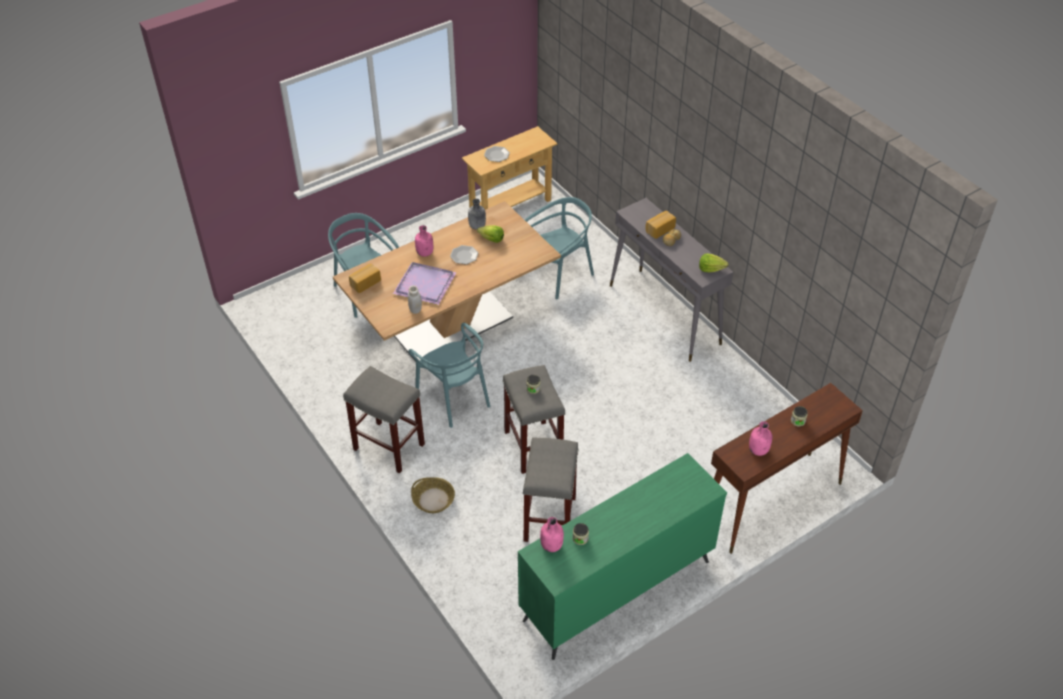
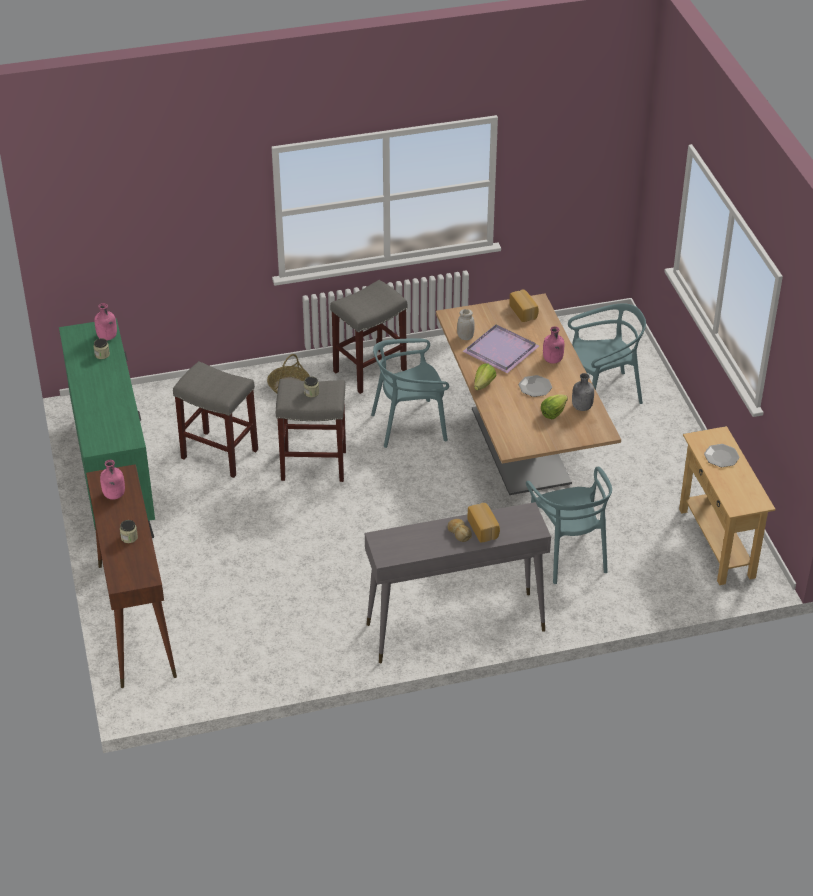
camera: 110 degrees right, 5 degrees down
(711, 269) = (391, 550): lettuce -> lettuce (483, 385)

